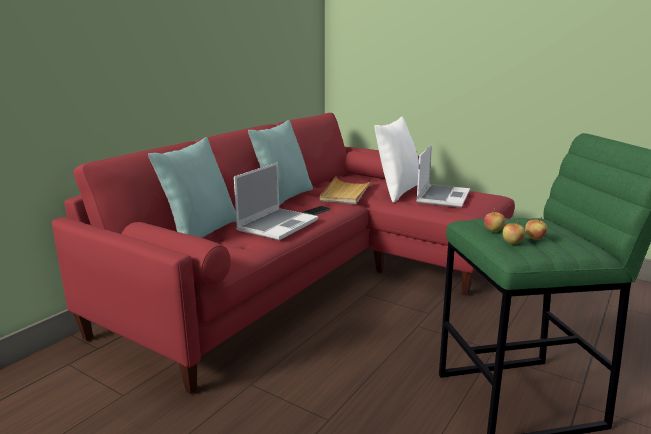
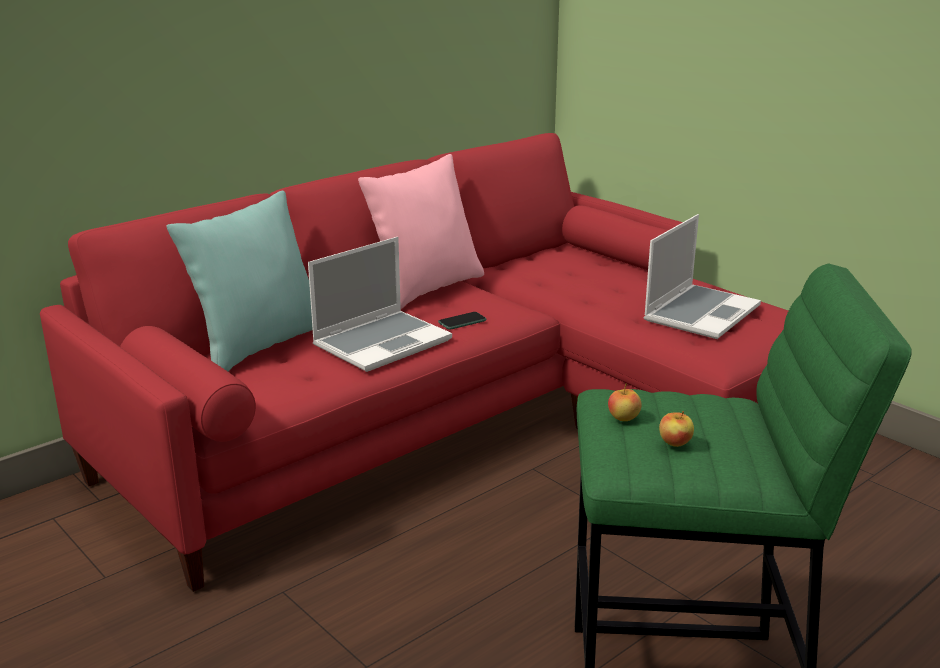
camera: 15 degrees right, 5 degrees up
(283, 198) = (425, 289): turquoise pillow -> pink pillow
(346, 193) = (537, 288): beige tray -> none
(398, 191) = (629, 293): white pillow -> none
(512, 242) = (629, 446): apple -> none

